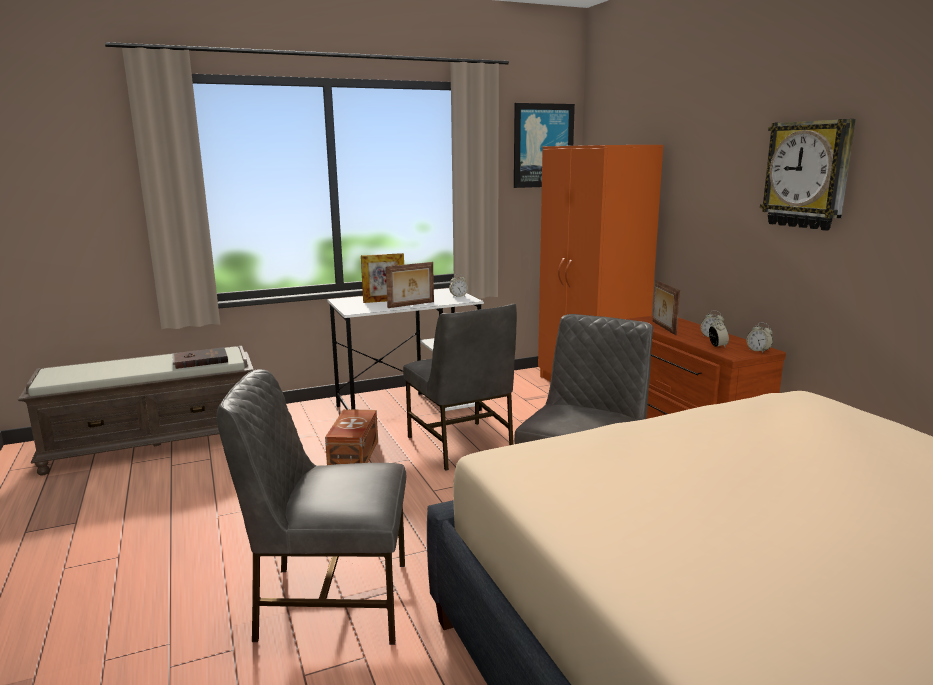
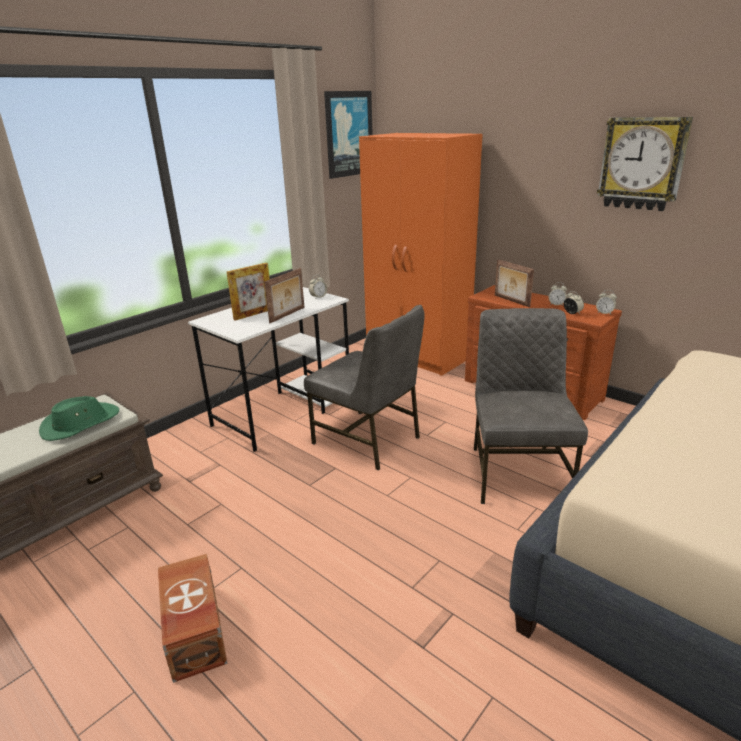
camera: 25 degrees left, 10 degrees up
(200, 360) = (80, 423): brown book -> green hat
(331, 601) = (409, 650): grey chair -> none
(352, 455) = (278, 478): brown storage box -> brown storage box (193, 632)

